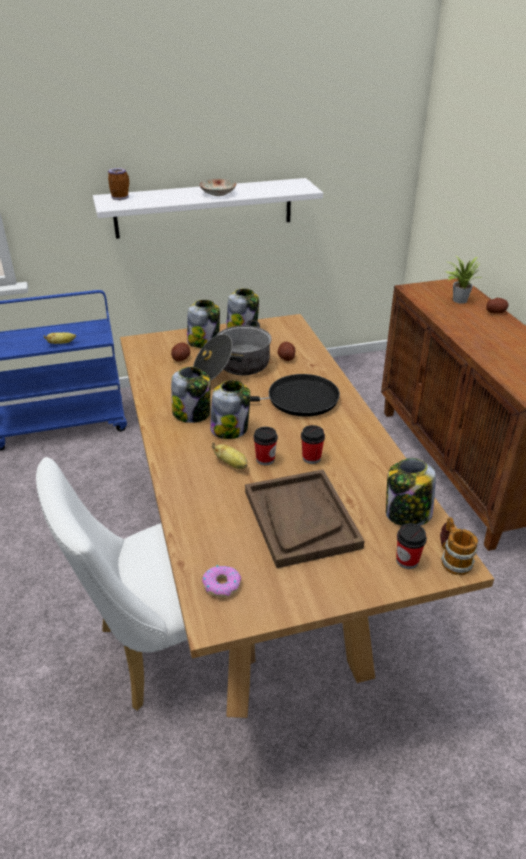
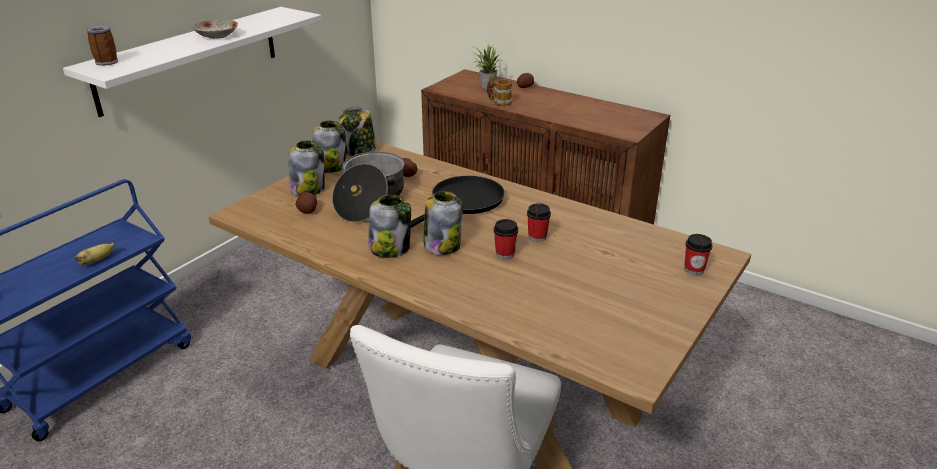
camera: 40 degrees left, 5 degrees down
(221, 585) = (607, 351): donut -> none
(232, 464) = (485, 269): banana -> none
(301, 519) = (592, 280): brown tray -> none
(407, 514) = (653, 242): jar -> jar (359, 151)
(452, 559) = (716, 254): mug -> mug (499, 102)

